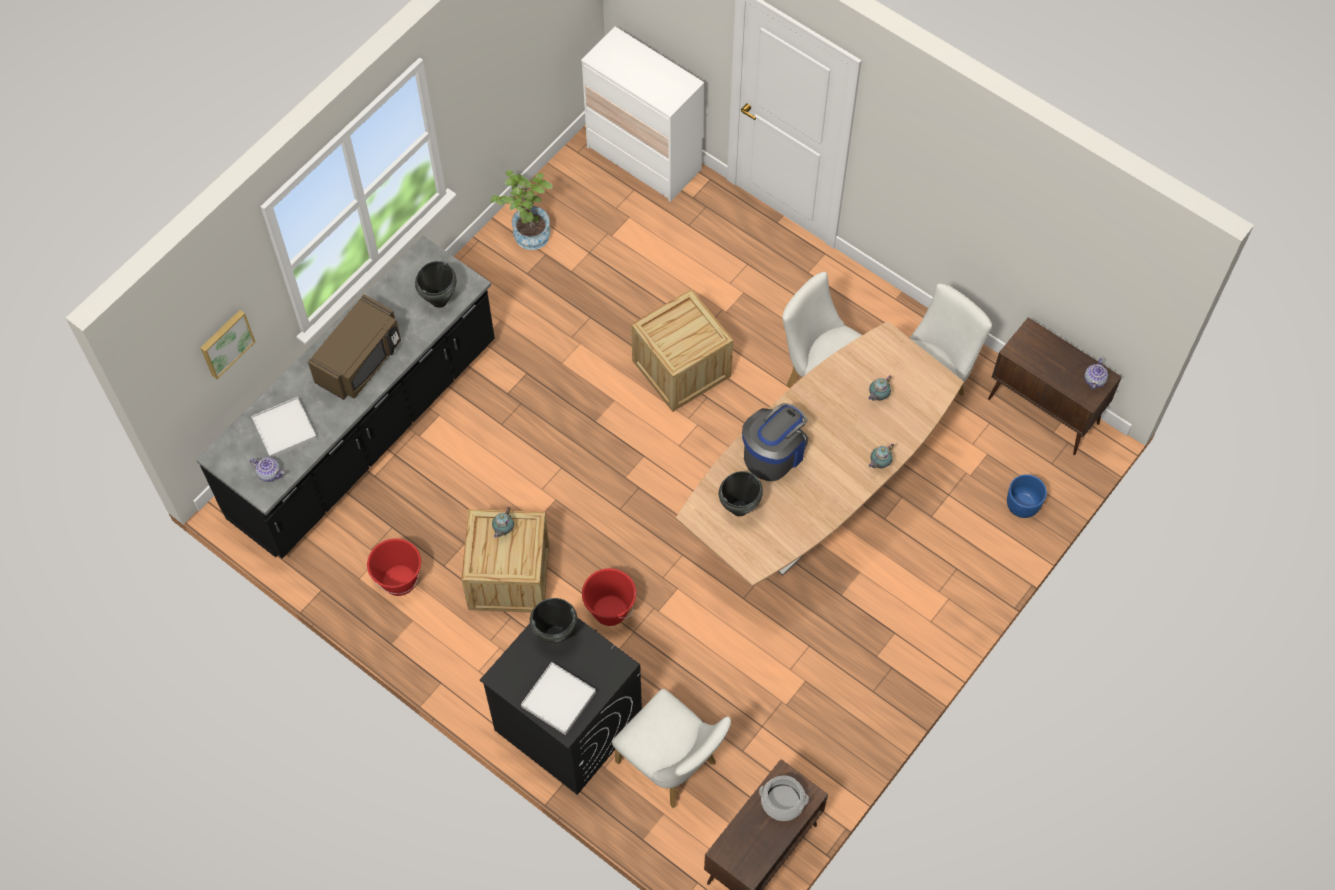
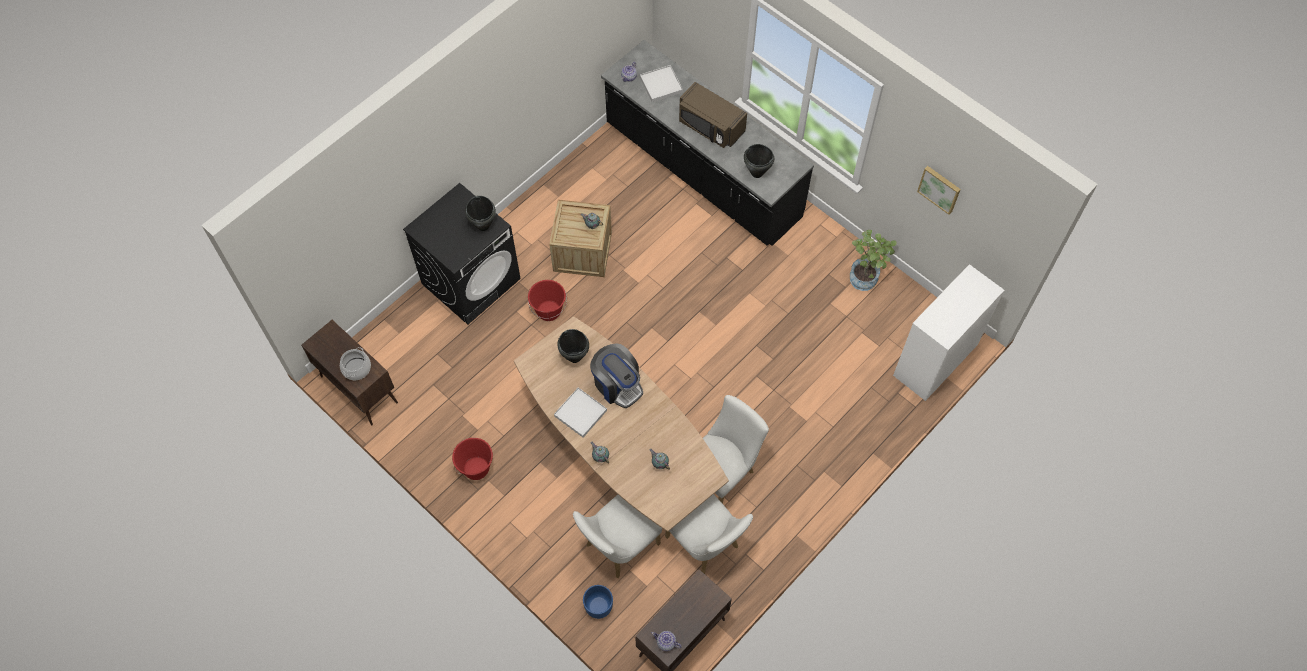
camera: 95 degrees right, 0 degrees up
(225, 342) = (701, 27): picture -> picture (940, 189)
(399, 580) = (588, 190): red bucket -> red bucket (476, 468)
(558, 700) = (437, 225): white tray -> white tray (580, 413)
(672, 766) = (430, 340): white chair -> white chair (618, 547)
(681, 368) = (740, 371): crate -> none

